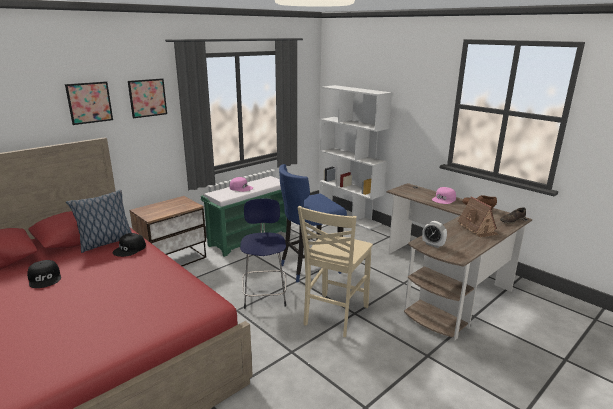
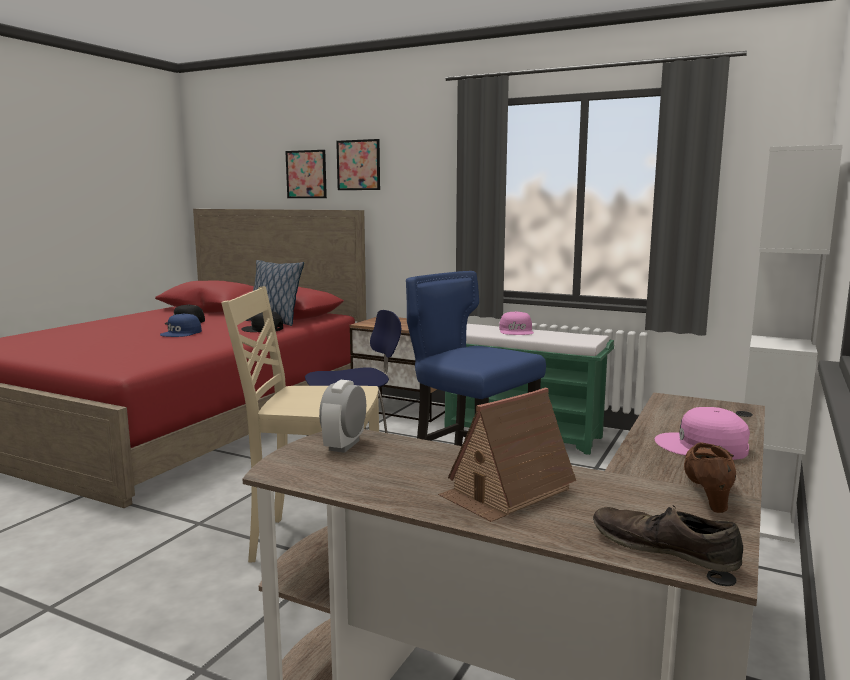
camera: 70 degrees right, 10 degrees down
(97, 281) = (181, 333): none -> blue cap
(147, 98) = (426, 164): picture -> picture (306, 174)

